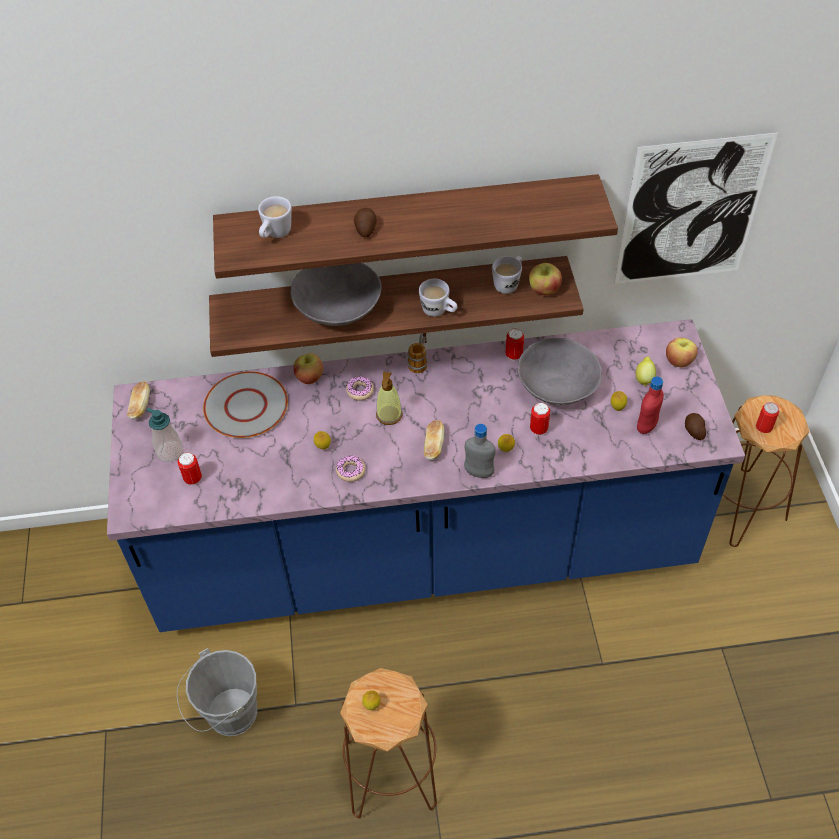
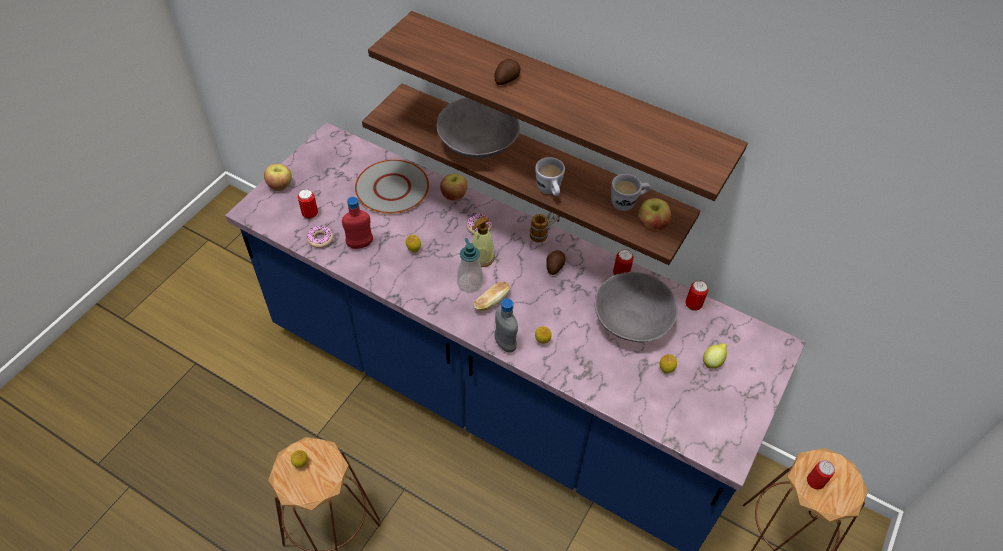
camera: 35 degrees right, 0 degrees up
(140, 406) = (327, 145): bread -> none
(170, 452) = (314, 187): soap dispenser -> soap dispenser (470, 283)
(227, 715) = (270, 409): grey bucket -> none
(275, 234) = (437, 47): white mug -> none
(350, 471) = (415, 279): donut -> donut (320, 239)
(538, 429) = (584, 343): can -> can (693, 305)
(646, 426) = (676, 401): red bottle -> red bottle (360, 244)
(679, 361) = (758, 368): apple -> apple (280, 185)
(690, 212) = (834, 232): picture -> none
(693, 431) = (714, 433): potato -> potato (554, 266)

